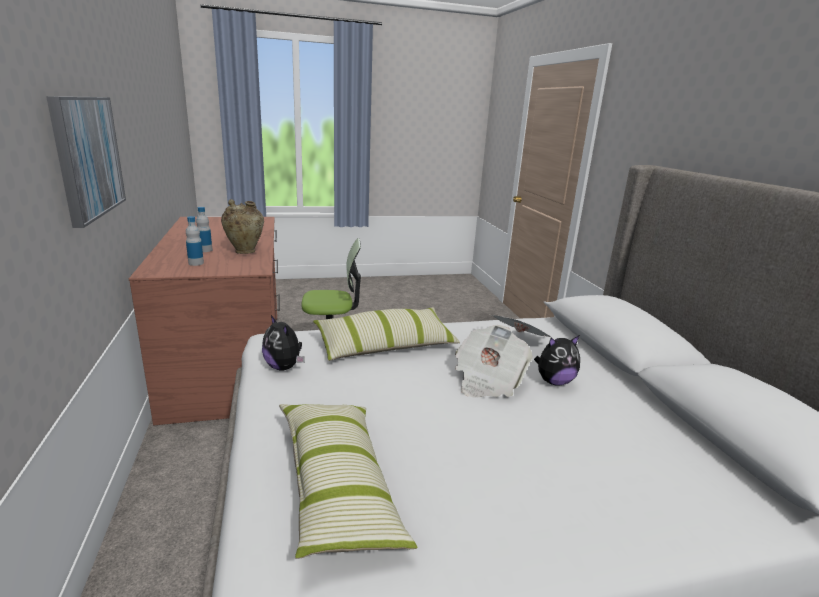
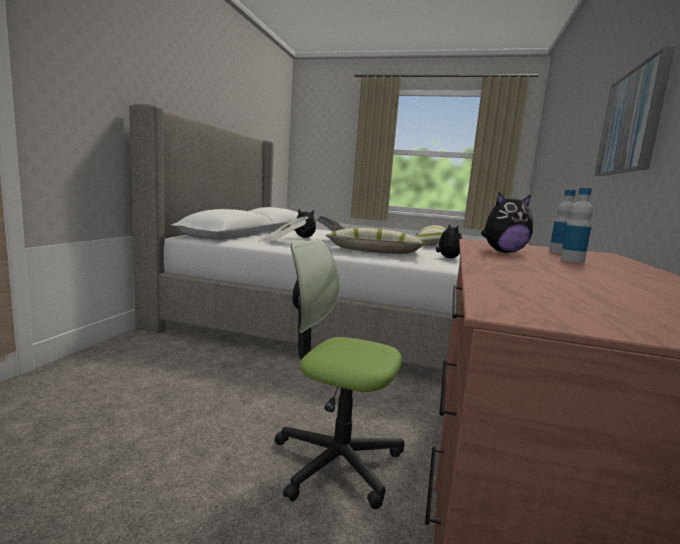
camera: 150 degrees left, 10 degrees down
(245, 252) = (503, 252): beige vase -> plush toy

